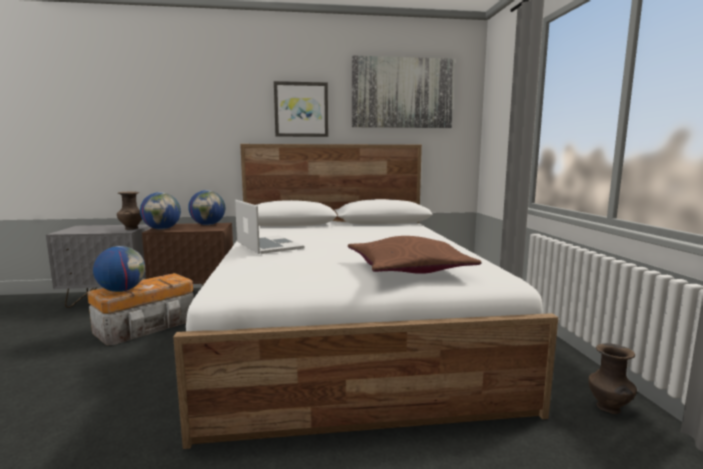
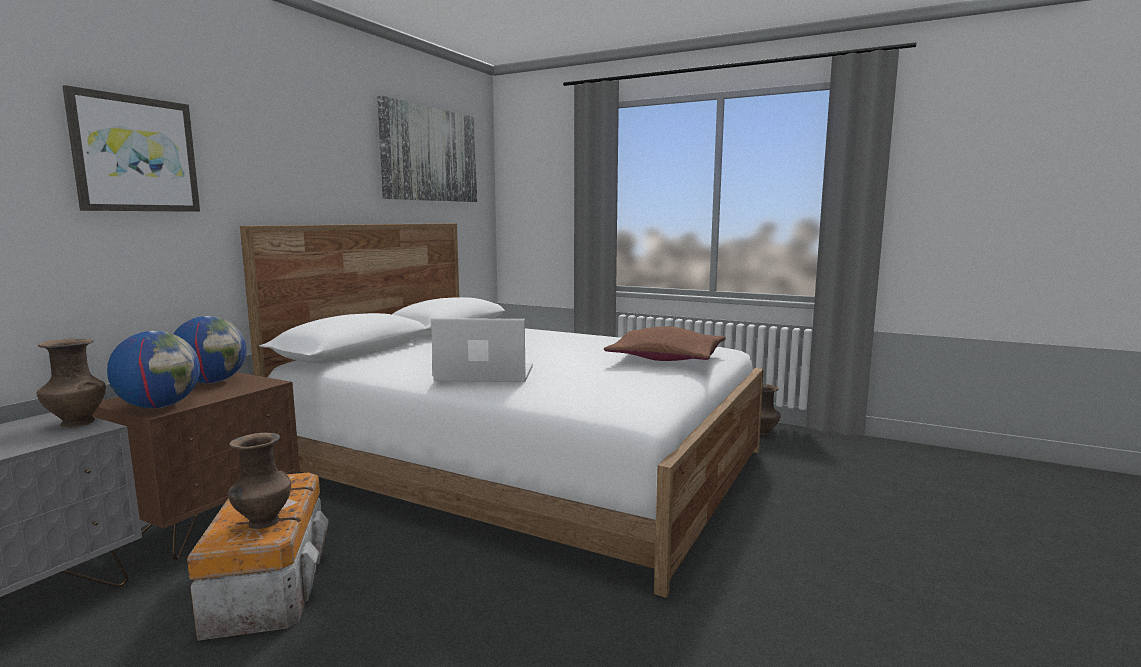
camera: 55 degrees left, 0 degrees up
(122, 290) = (262, 523): globe -> brown vase
(301, 109) = (321, 169): picture -> picture (135, 154)

